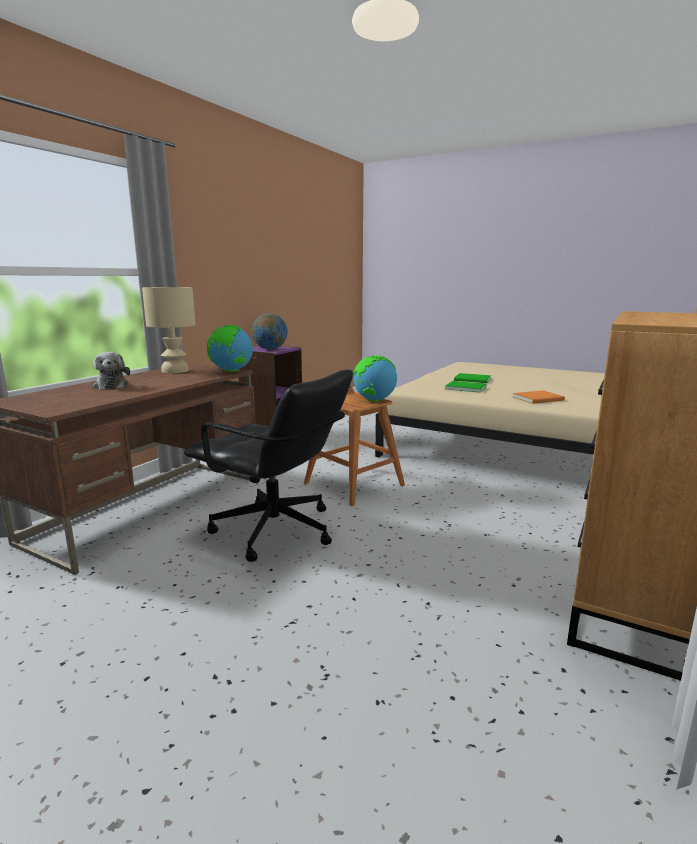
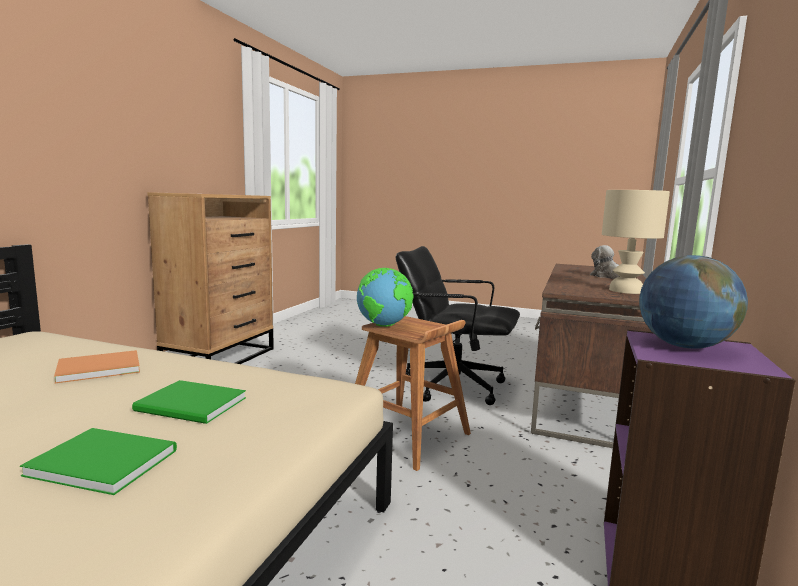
camera: 170 degrees right, 5 degrees down
(231, 371) = (560, 290): globe -> none

